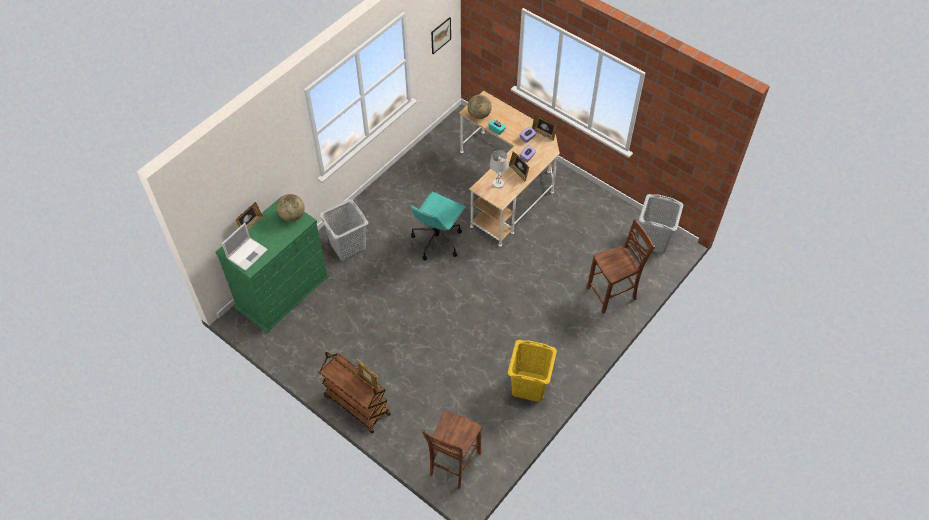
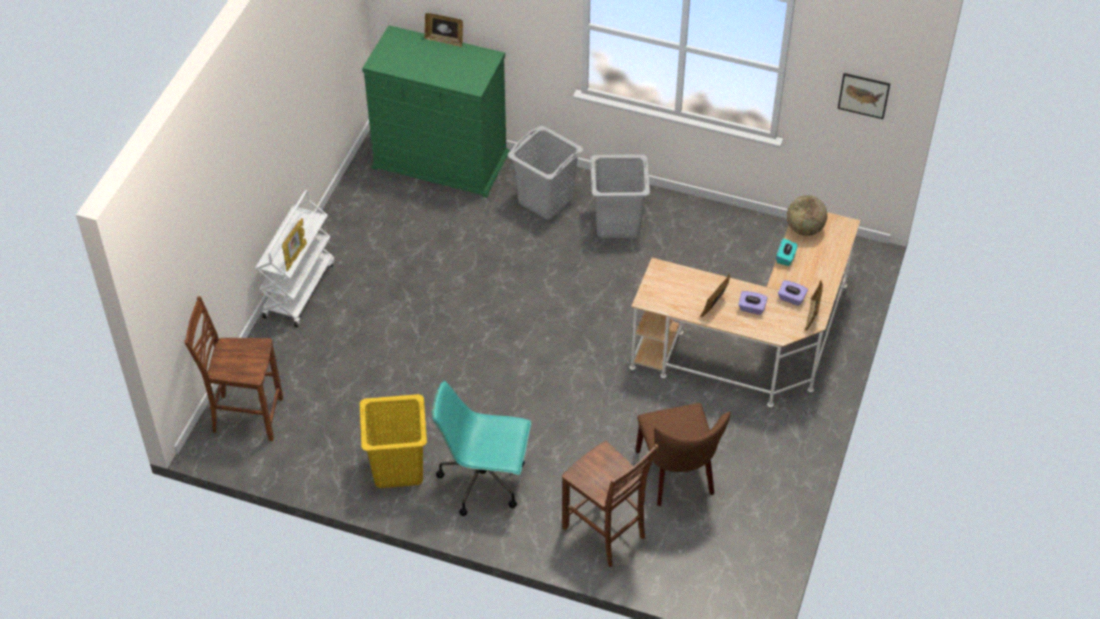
camera: 70 degrees right, 5 degrees down
(248, 253) = (398, 53): laptop -> none
(292, 216) = (476, 72): globe -> none
(356, 405) = (299, 289): brown cart -> white cart
(437, 240) = (604, 292): turquoise office chair -> turquoise office chair (484, 481)
(498, 184) = (679, 288): white table lamp -> none
(585, 249) = (678, 476): none -> brown chair
(653, 240) = (742, 565): grey laundry basket -> grey laundry basket (617, 223)

